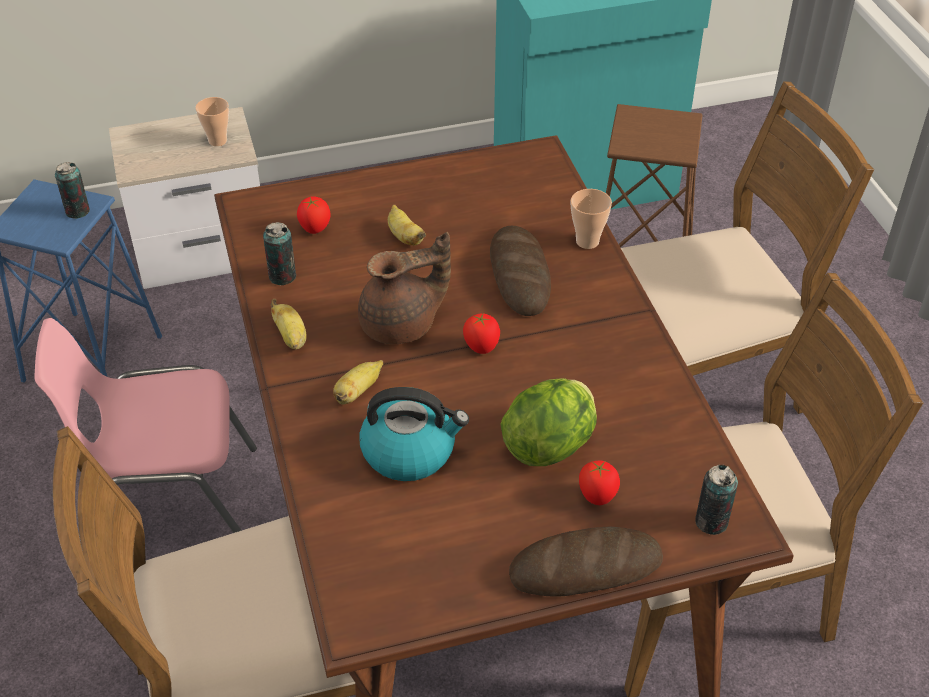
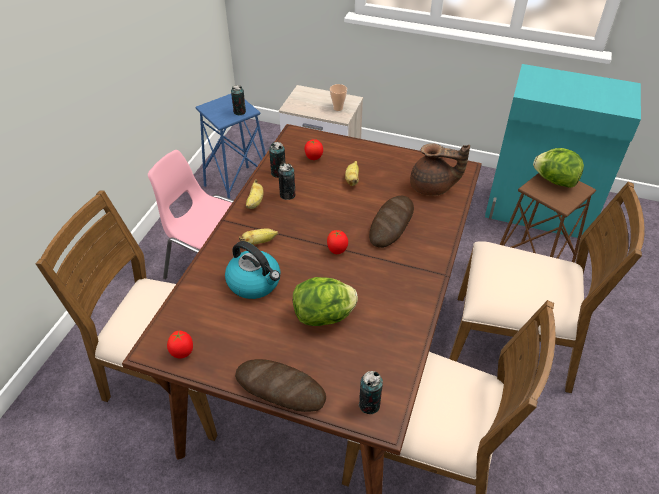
camera: 35 degrees right, 0 degrees up
(330, 303) = (287, 195): none -> can
(402, 325) = (310, 221): brown teapot -> brown teapot (432, 188)
(587, 241) = (444, 223): cup -> none
(597, 497) = (322, 356): tomato -> tomato (183, 353)
(644, 123) = (554, 181): none -> lettuce

